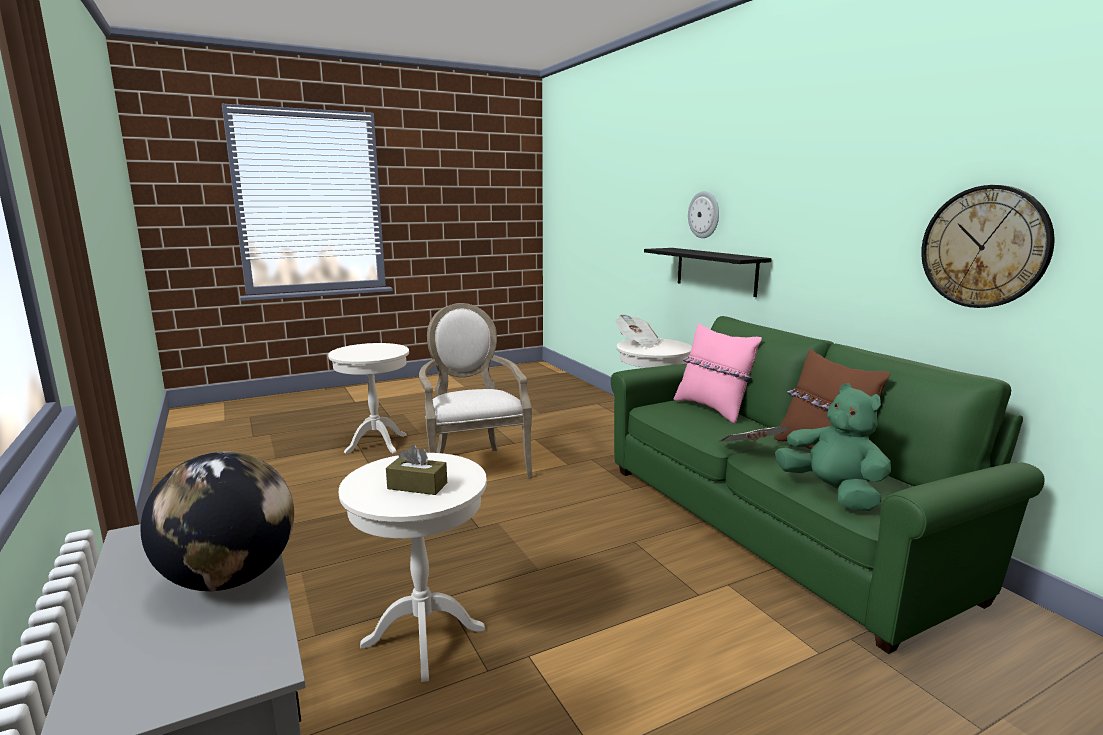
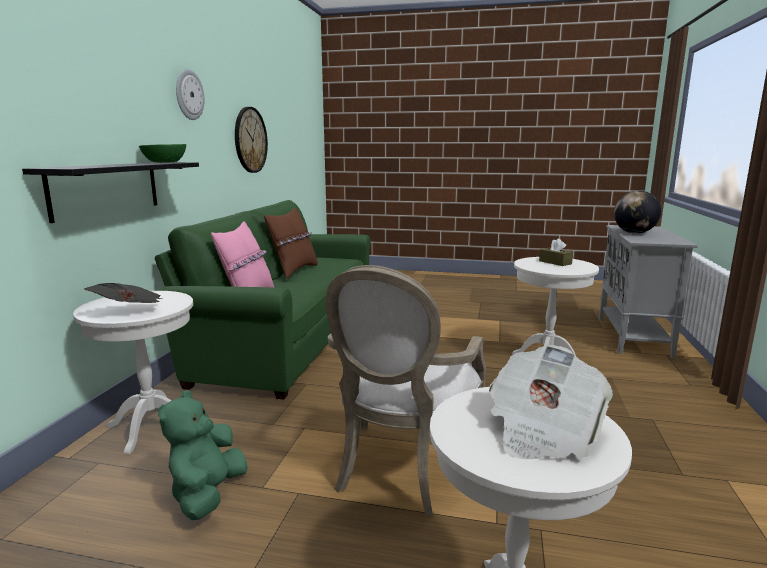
camera: 140 degrees left, 0 degrees up
(704, 214) = (73, 114): wall clock -> wall clock (189, 95)
(741, 256) = (164, 162): none -> green bowl
(751, 451) = (319, 278): newspaper -> newspaper (542, 431)
(832, 493) = (341, 264): green plush toy -> green plush toy (207, 495)

